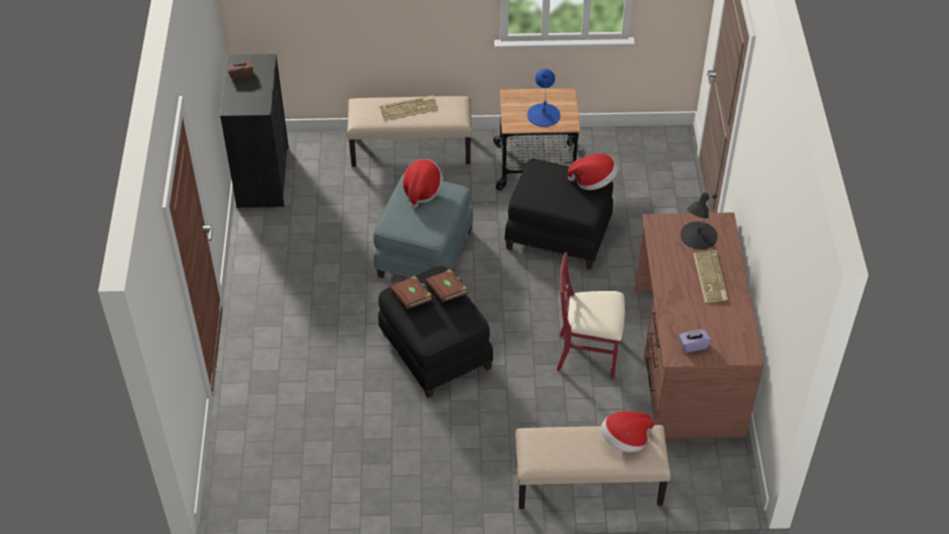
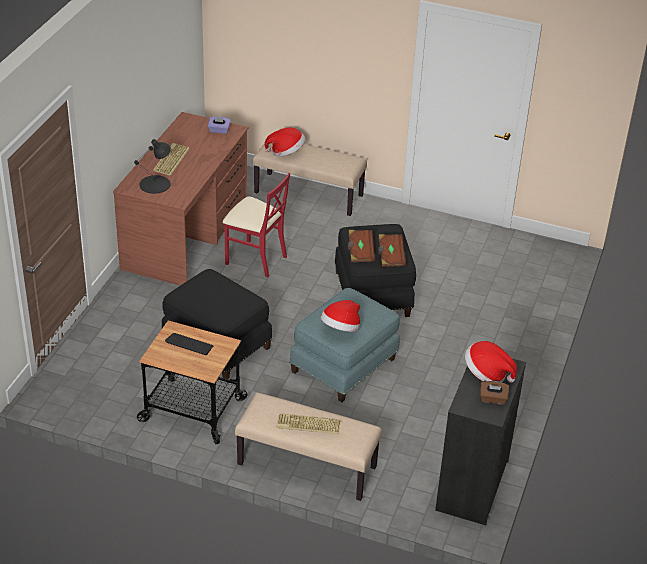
camera: 160 degrees left, 10 degrees down
(544, 114) = (189, 344): blue table lamp -> keyboard
(594, 181) = (184, 292): hat -> hat (487, 374)

